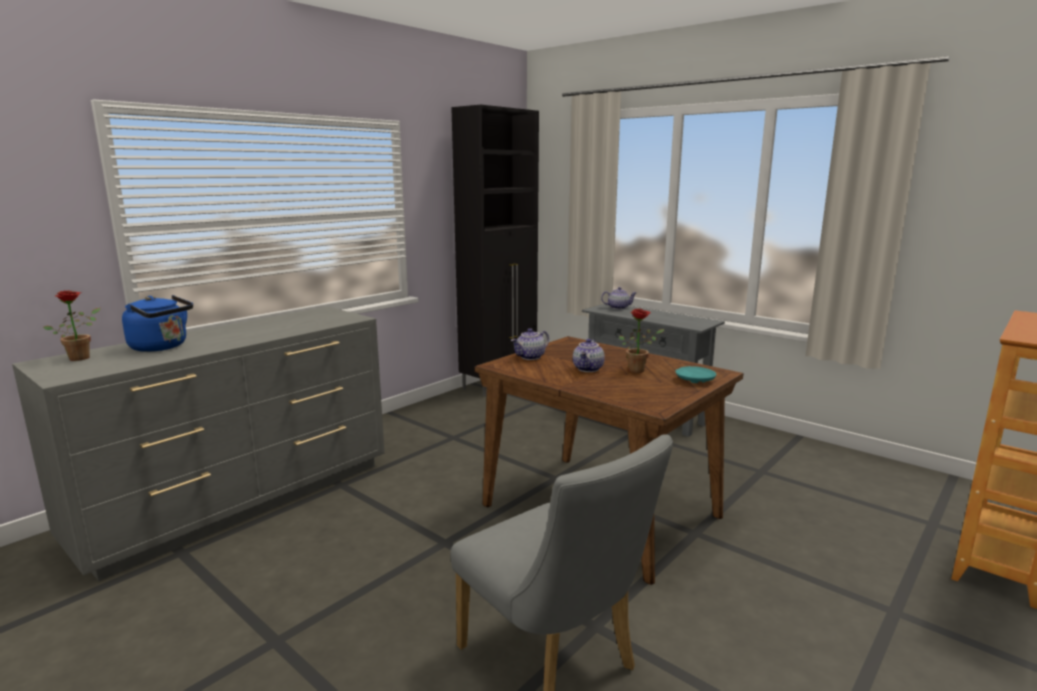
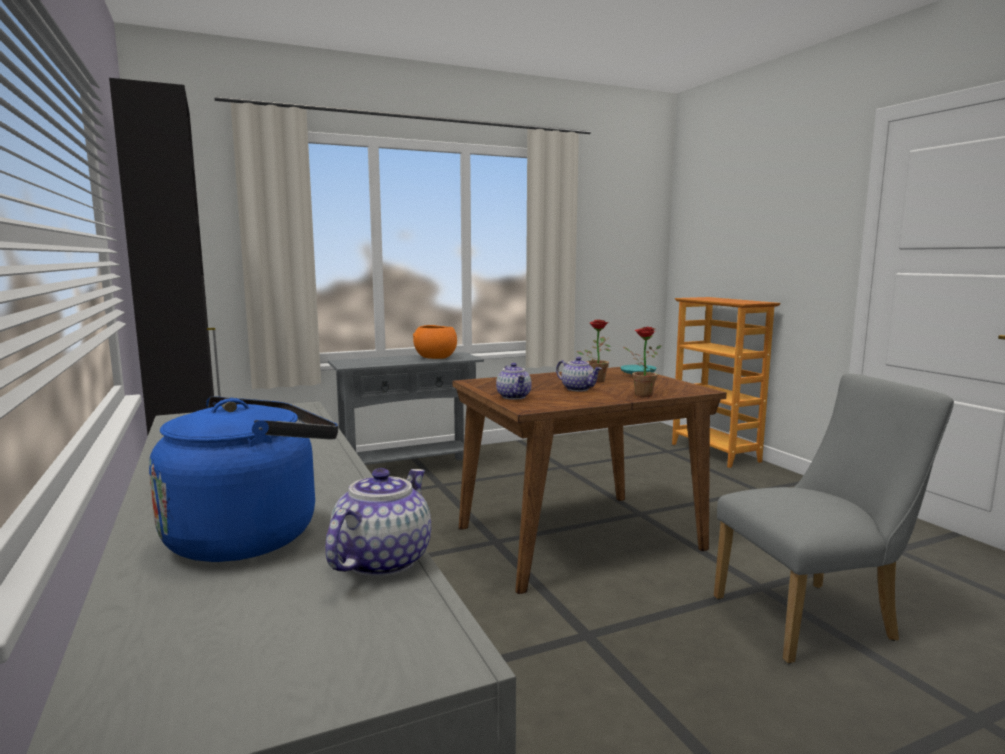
camera: 65 degrees left, 5 degrees down
(82, 357) = (183, 640): potted plant -> potted plant (639, 394)
(618, 307) = (358, 361): teapot -> teapot (381, 560)
(672, 319) = (434, 358): none -> orange bowl

